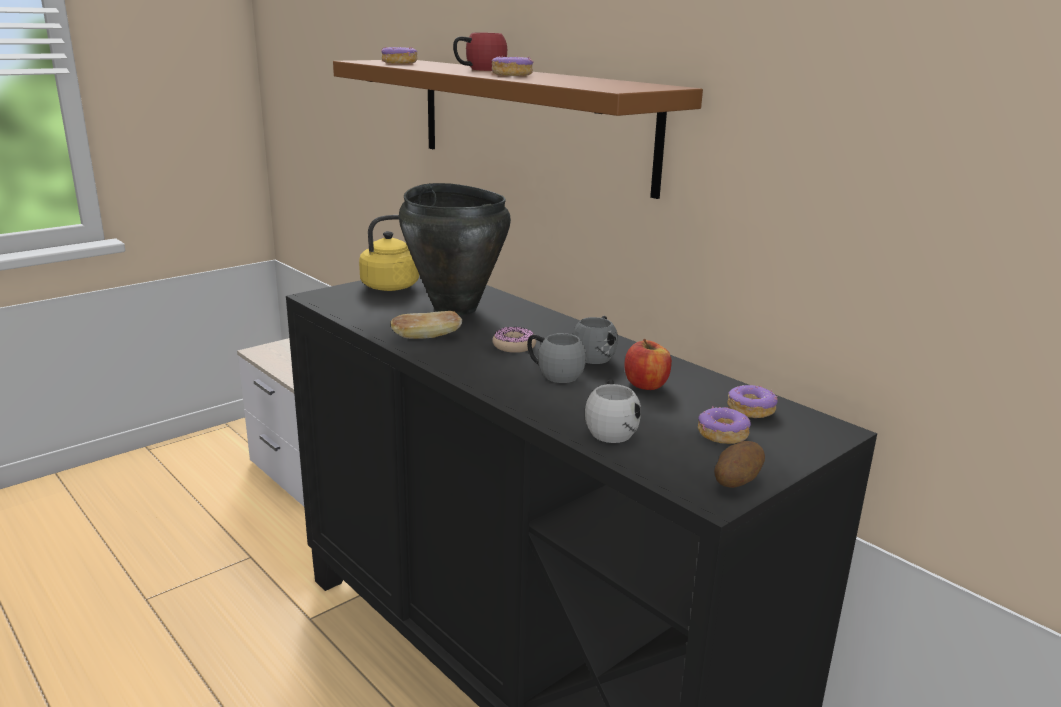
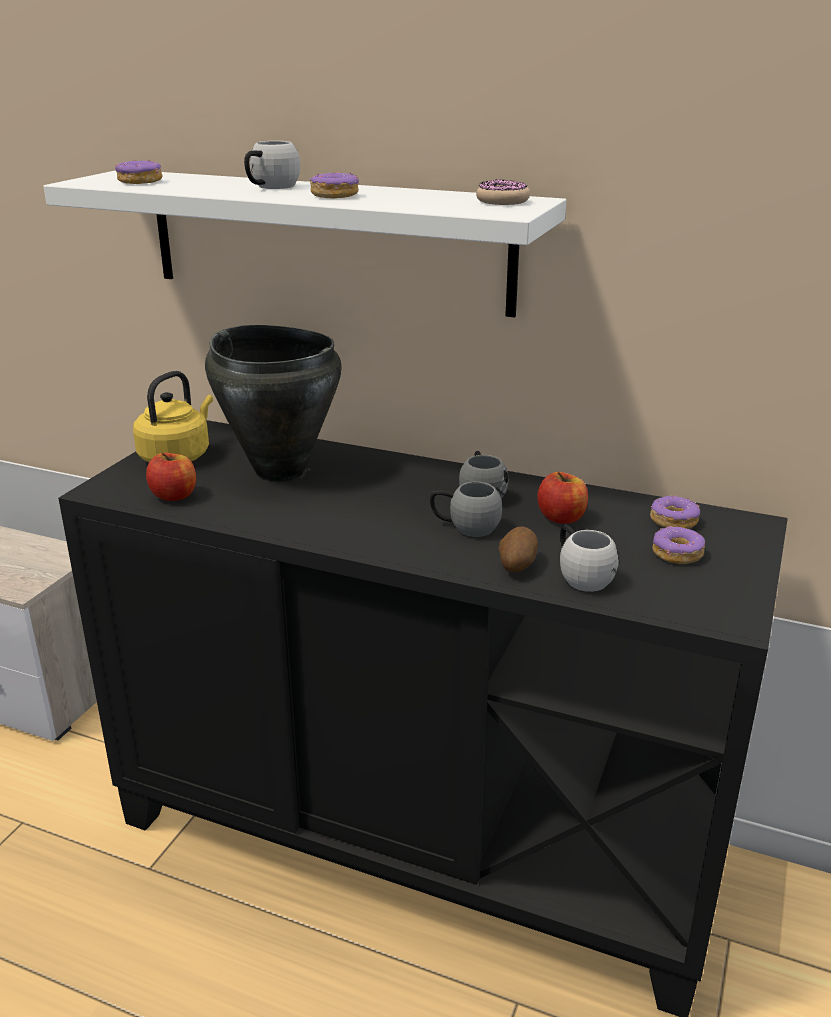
camera: 25 degrees left, 5 degrees up
(361, 309) = (174, 496): none -> apple
(427, 337) = (290, 515): bread -> none
(479, 69) = (270, 187): red mug -> white mug
(514, 346) = (392, 503): donut -> donut (502, 201)
(530, 121) = (326, 240): brown shelf -> white shelf
(736, 482) = (735, 600): potato -> potato (516, 566)

